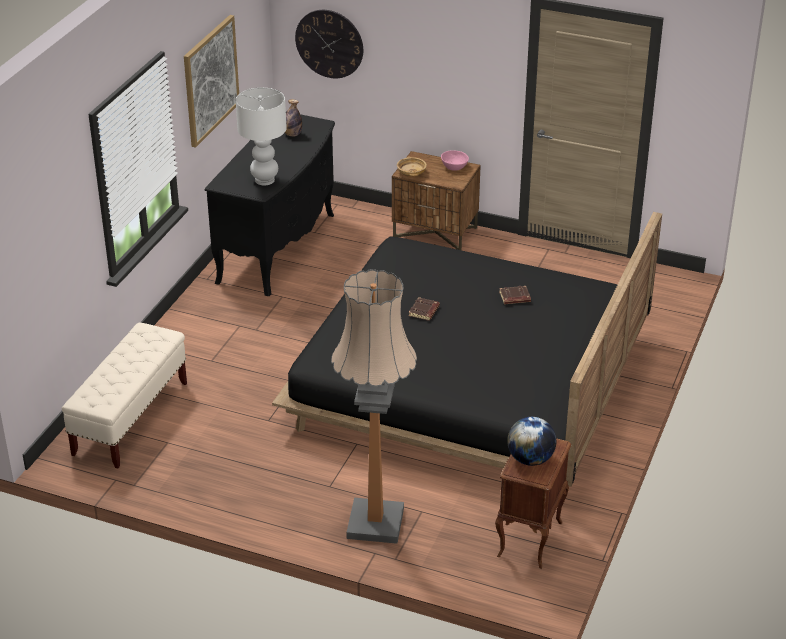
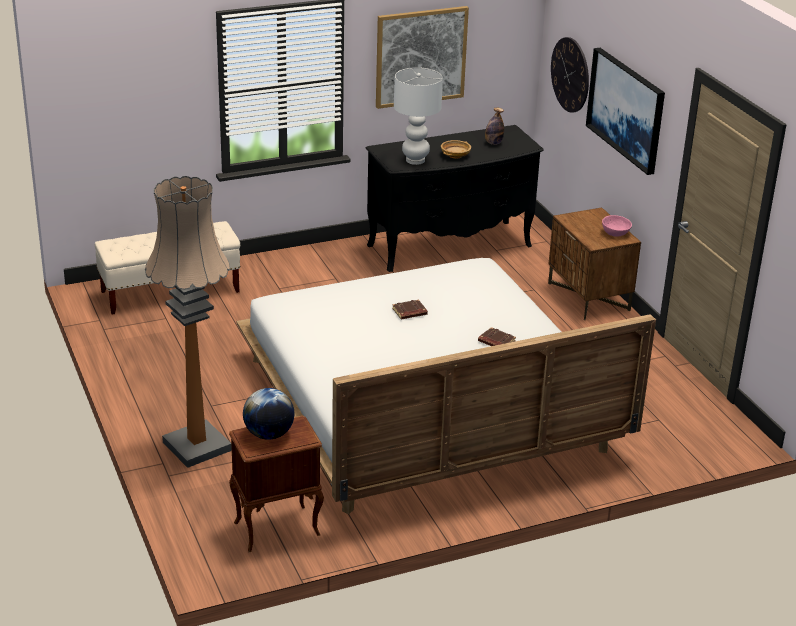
camera: 45 degrees right, 5 degrees down
(411, 173) = (572, 220): beige bowl -> beige bowl (455, 155)
(430, 55) = (626, 109): none -> picture
(467, 384) = (424, 405): black bed -> white bed

